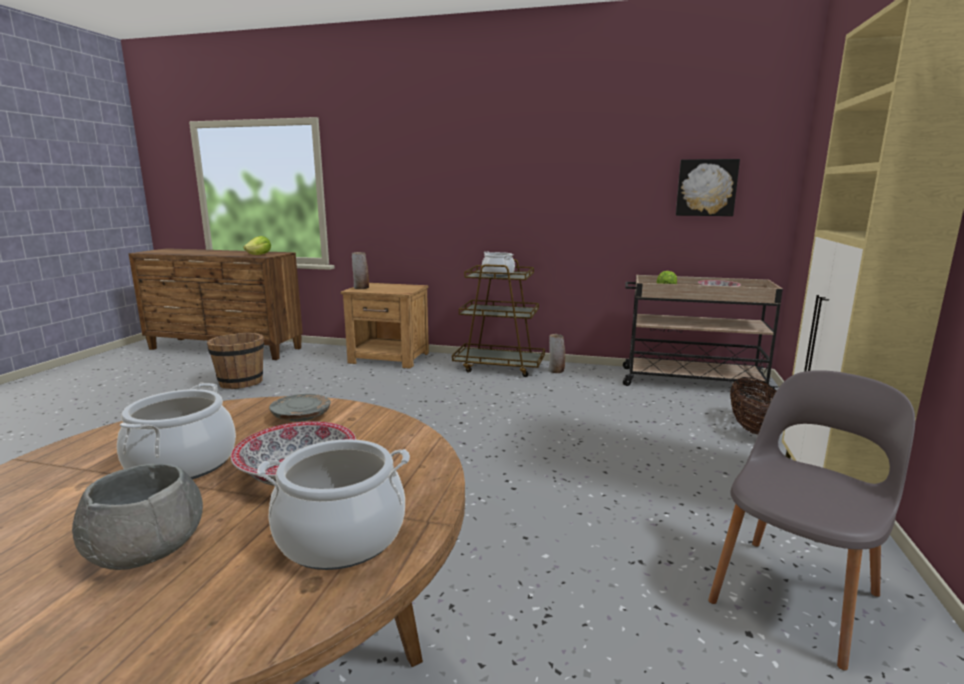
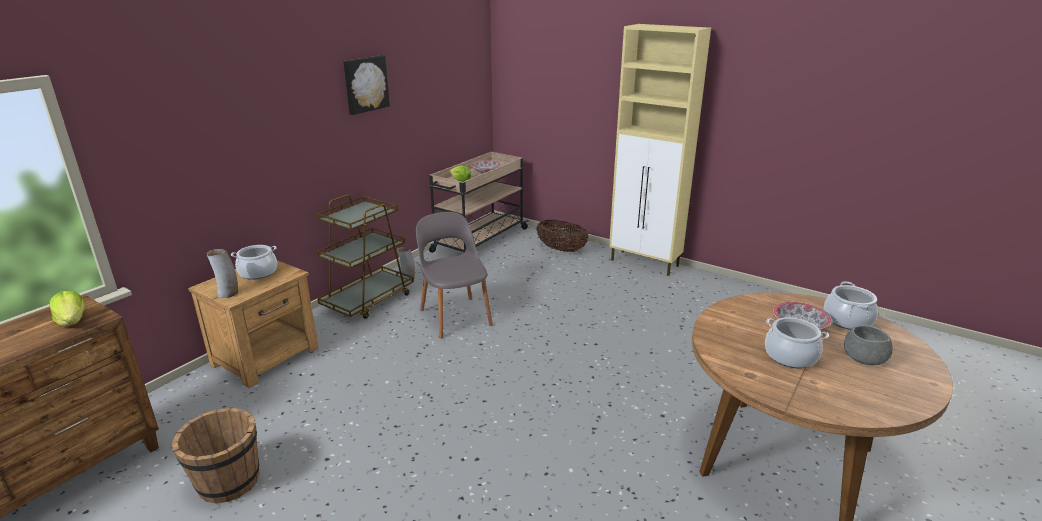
camera: 70 degrees left, 10 degrees up
(301, 416) = (728, 325): grey plate -> none
(498, 274) = (358, 215): cooking pot -> cooking pot (258, 273)
(706, 187) = (452, 93): picture -> picture (365, 84)
(796, 595) = (711, 299): grey chair -> grey chair (455, 316)

